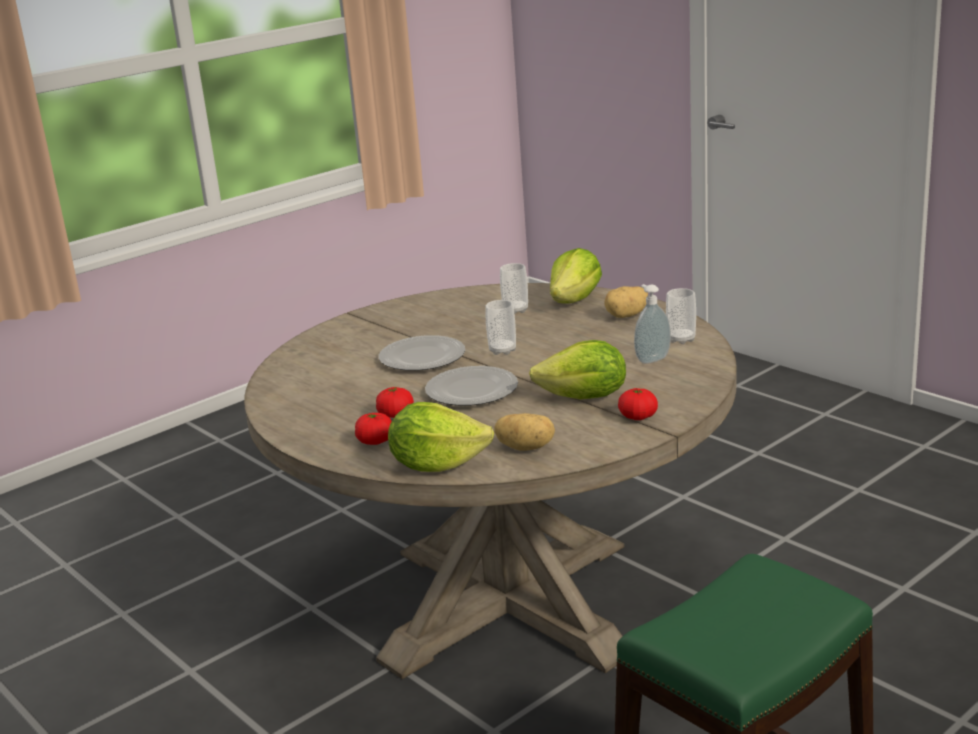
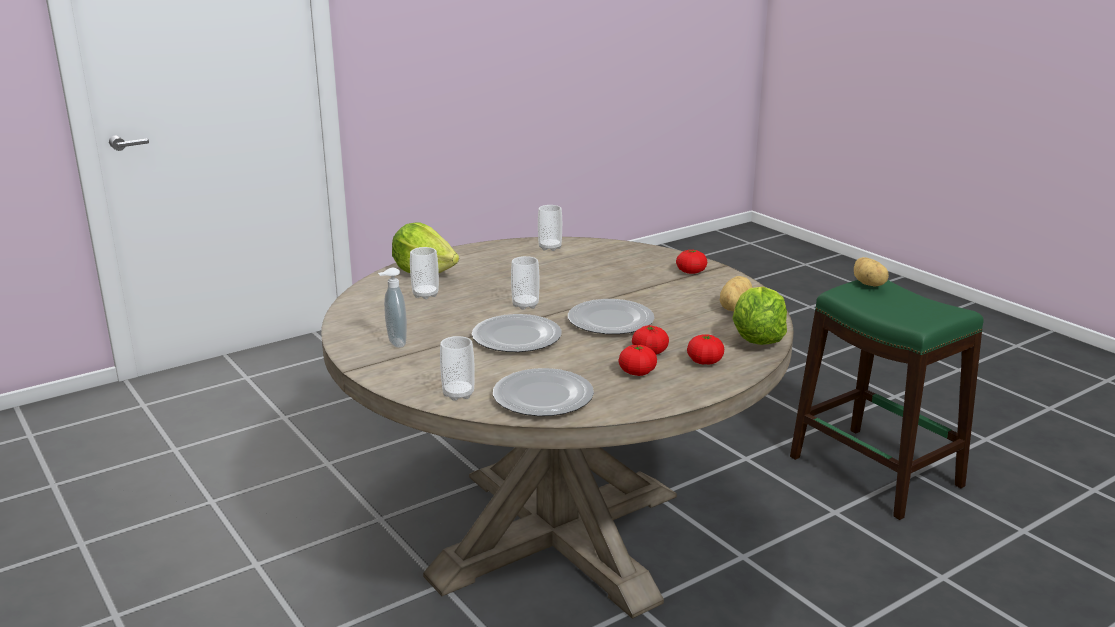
camera: 85 degrees left, 0 degrees up
(300, 382) = (542, 396): none -> plate
(305, 353) = (458, 394): none -> cup
(348, 413) = (637, 372): none -> tomato
(585, 398) = (648, 284): lettuce -> none
(627, 316) = (482, 258): potato -> potato (869, 284)
(651, 359) = (584, 259): soap dispenser -> soap dispenser (395, 343)

